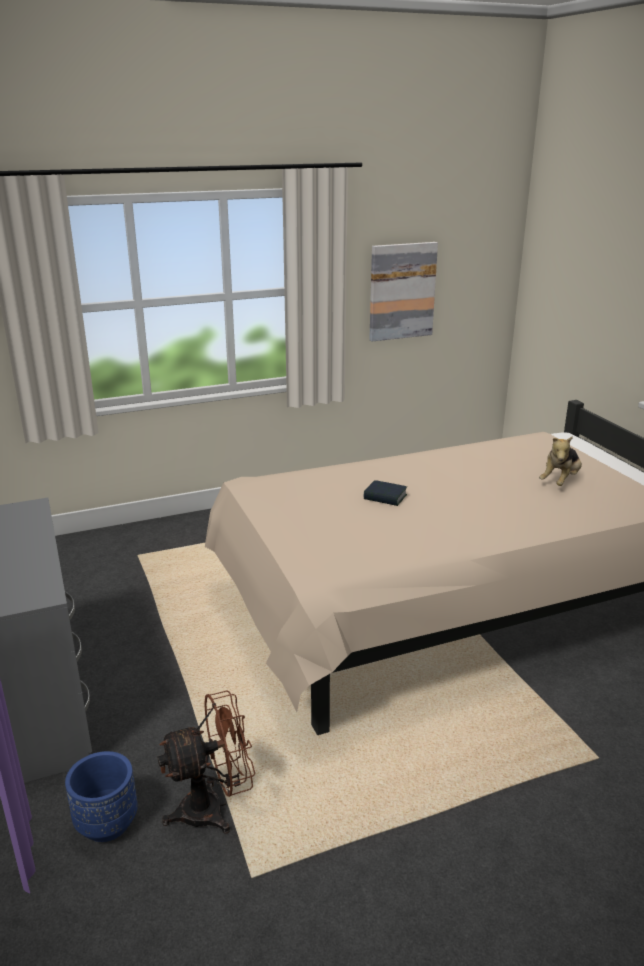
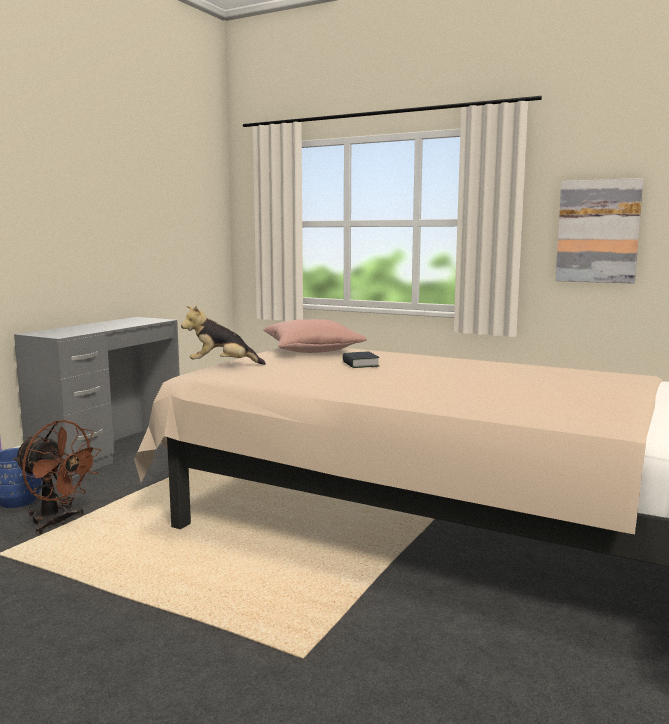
camera: 50 degrees right, 15 degrees down
(289, 491) = (312, 351): none -> pink pillow
(560, 481) = (547, 392): plush toy -> plush toy (222, 365)

